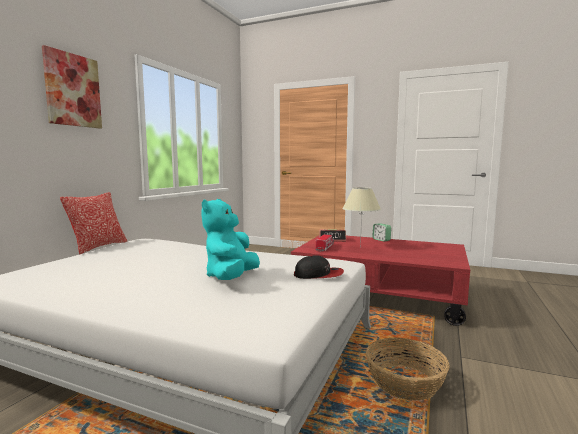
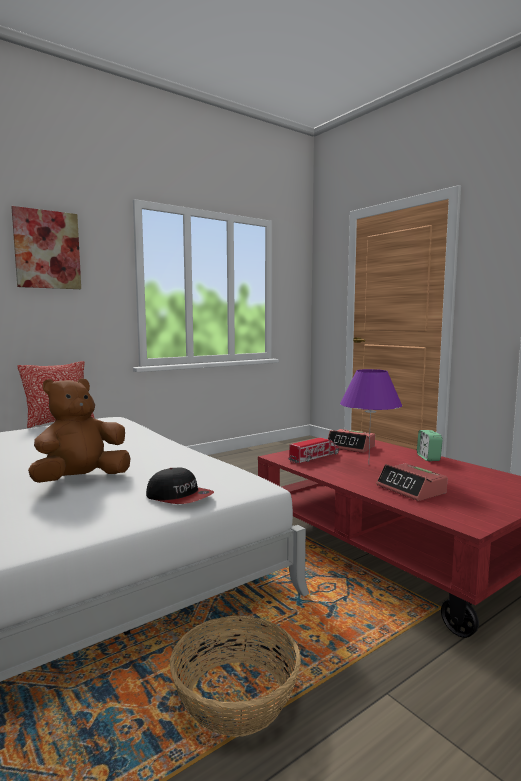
camera: 30 degrees right, 0 degrees up
(231, 277) = (81, 480): turquoise plush toy -> brown plush toy
(360, 247) = (368, 464): beige table lamp -> purple table lamp
(404, 255) = (411, 490): none -> alarm clock

